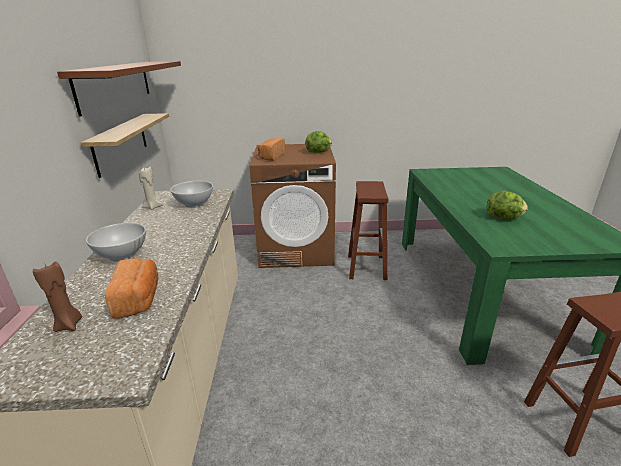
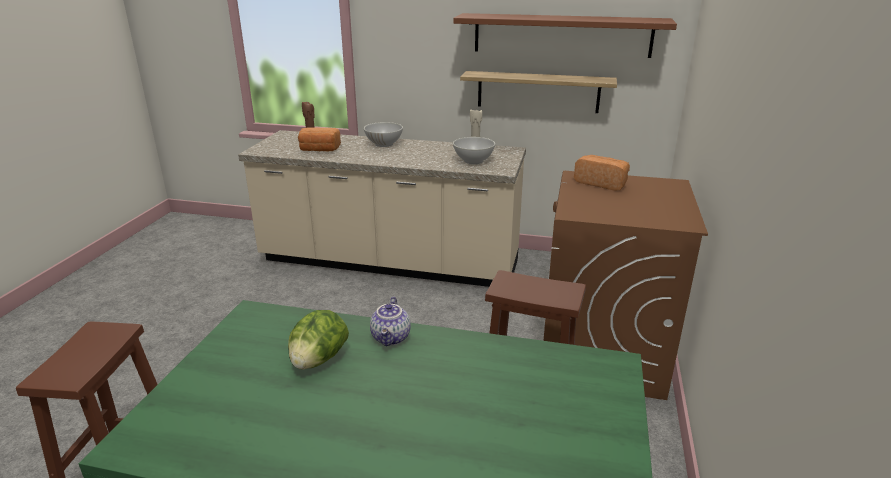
camera: 105 degrees right, 0 degrees up
(318, 152) = (625, 215): lettuce -> none
(462, 206) = (391, 338): none -> teapot

